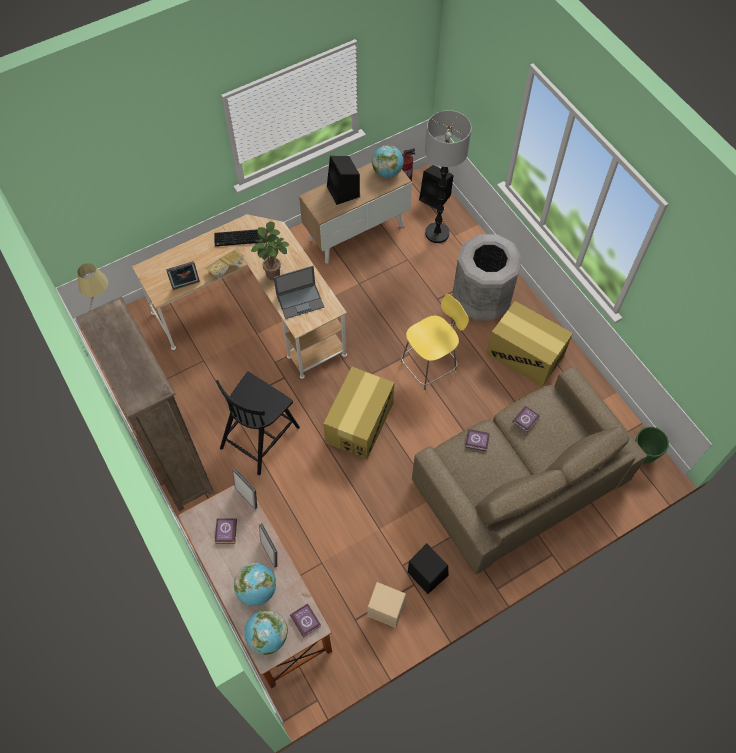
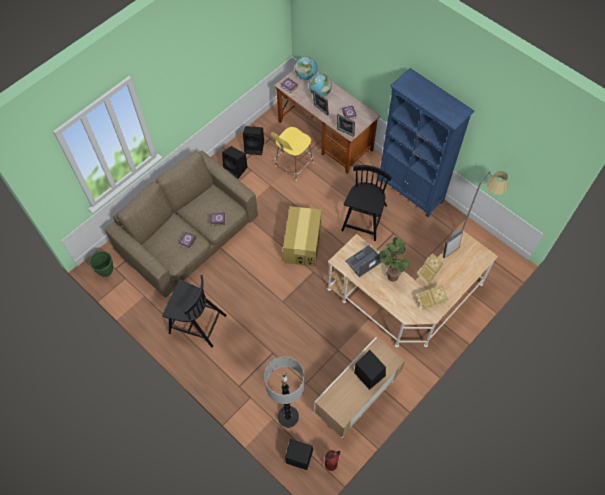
camera: 165 degrees right, 0 degrees up
(175, 461) = (410, 191): brown bookcase -> blue bookcase
(240, 239) = (430, 299): keyboard -> book
(385, 608) = (255, 147): beige speaker -> black speaker
(387, 172) = (339, 406): globe -> none
(430, 367) = (265, 295): yellow stool -> yellow stool (293, 166)
(481, 300) = (237, 361): grey trash can -> none
(525, 354) = (196, 323): cardboard box -> black chair

